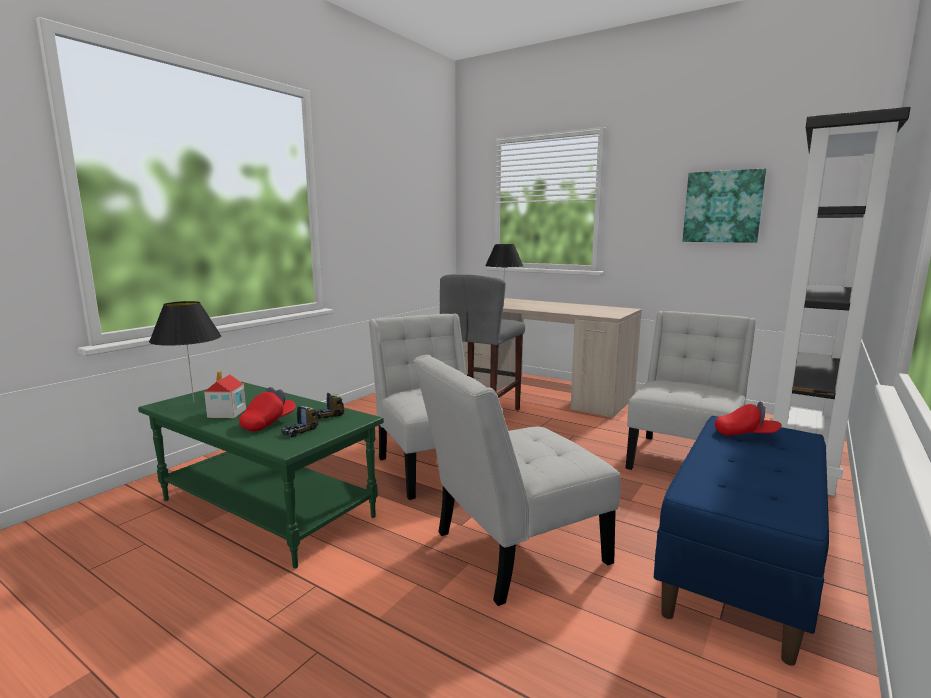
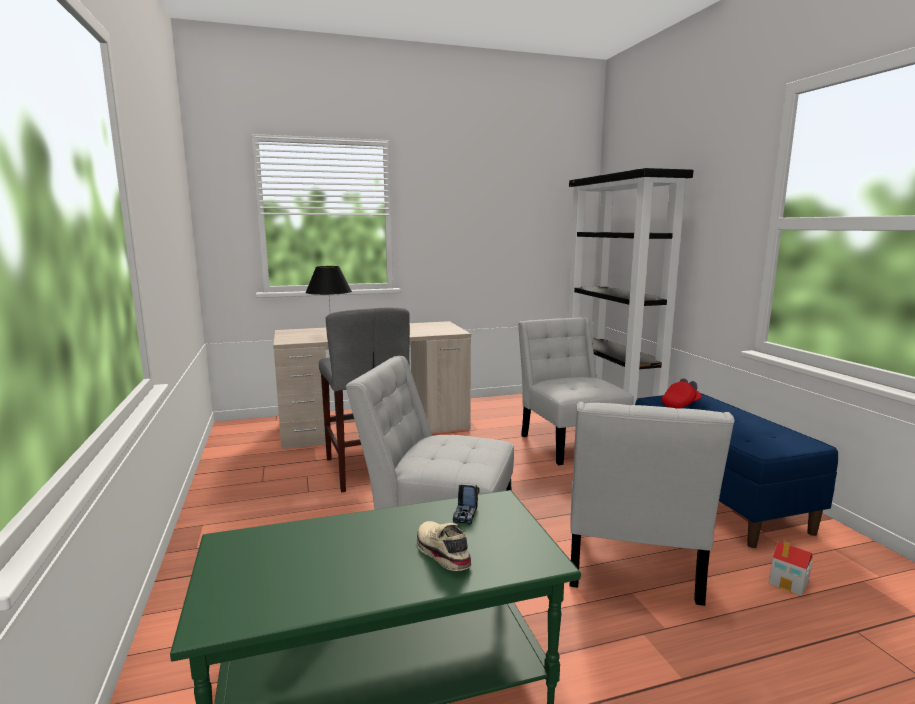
camera: 50 degrees left, 0 degrees up
(194, 402) = (251, 590): black table lamp -> none
(227, 413) = (354, 574): toy house -> toy house (789, 583)
(269, 423) = (441, 553): red cap -> beige shoe
(300, 431) = (499, 541): toy truck -> none
(722, 207) = (499, 225): picture -> none

